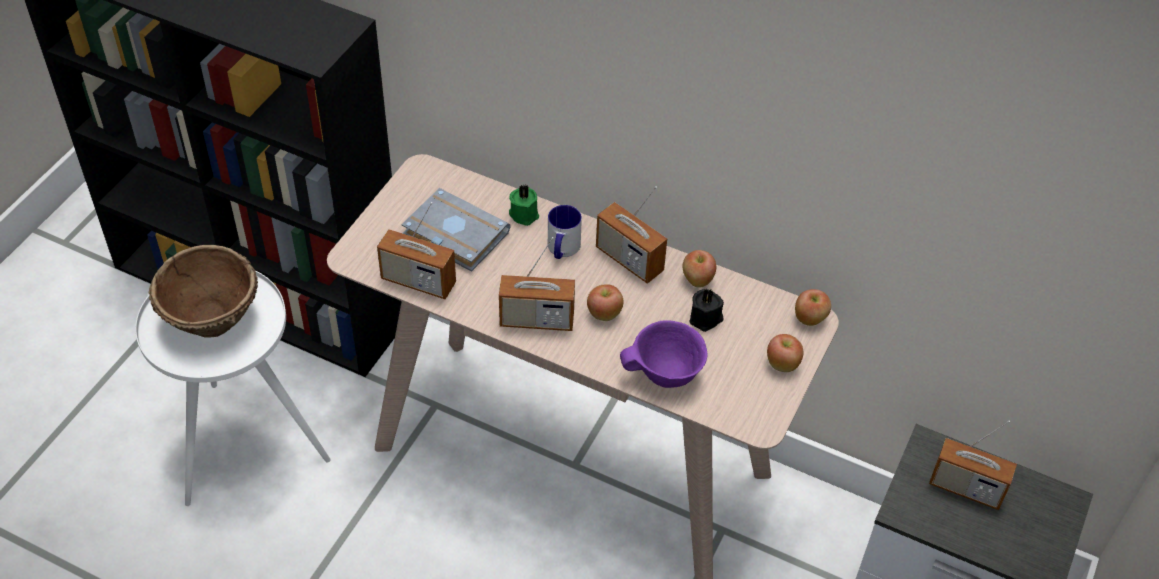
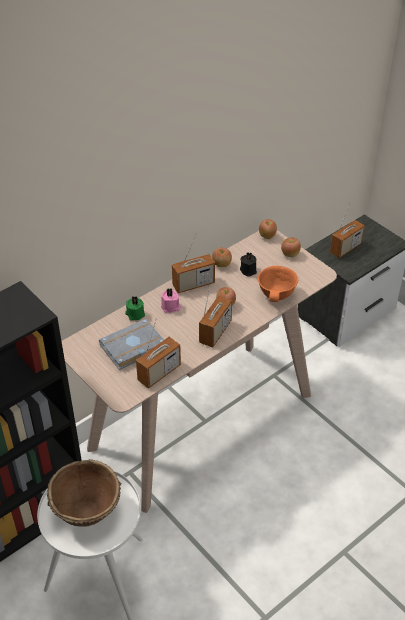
camera: 65 degrees left, 5 degrees down
(562, 249) = (171, 307): mug -> pink candle
(665, 375) = (277, 296): purple bowl -> orange bowl

